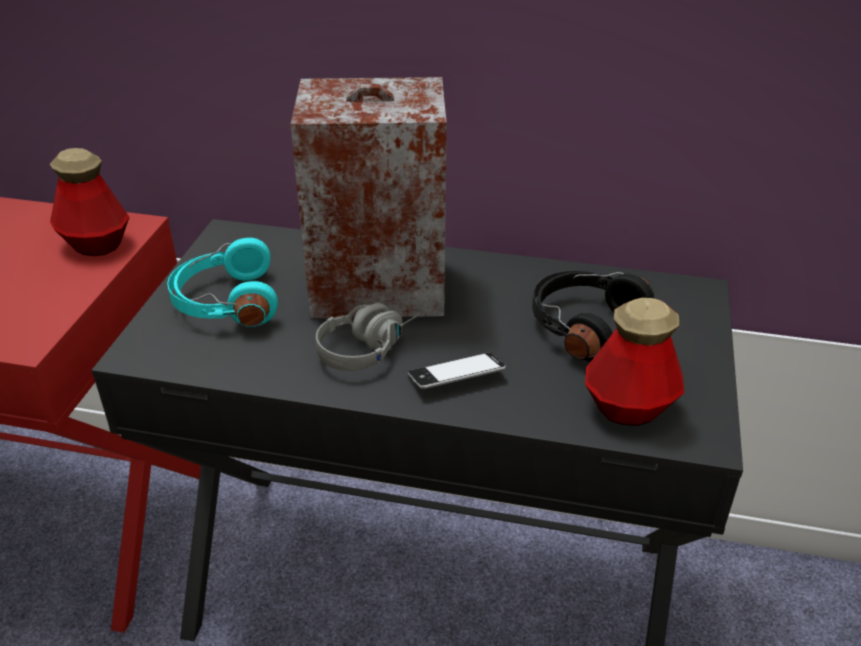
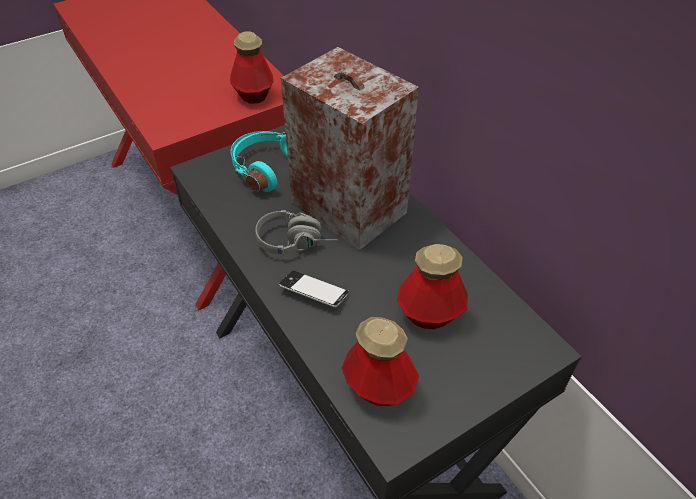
camera: 45 degrees right, 10 degrees up
(582, 325) = (430, 314): black headphones -> bottle

